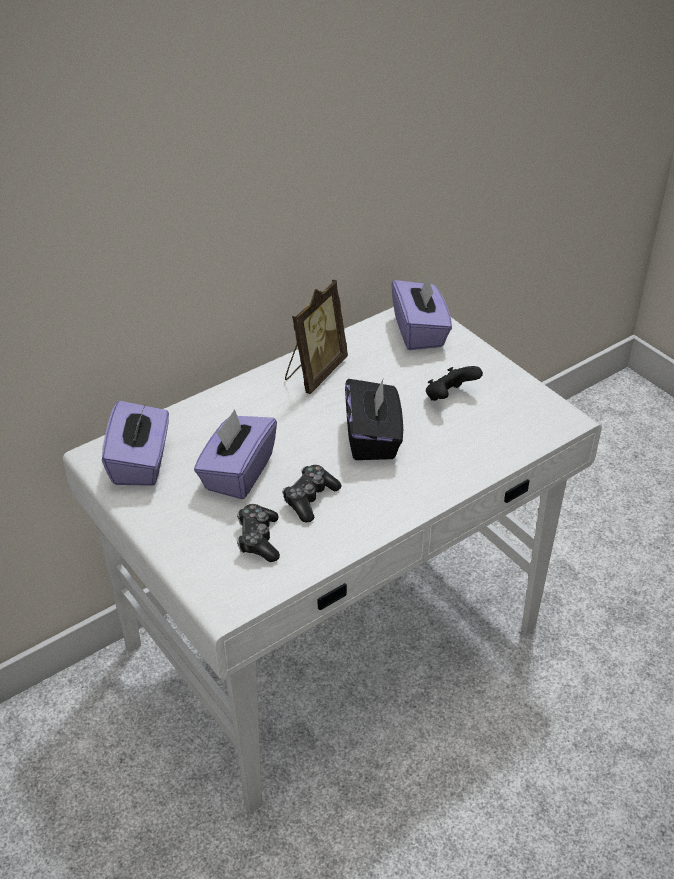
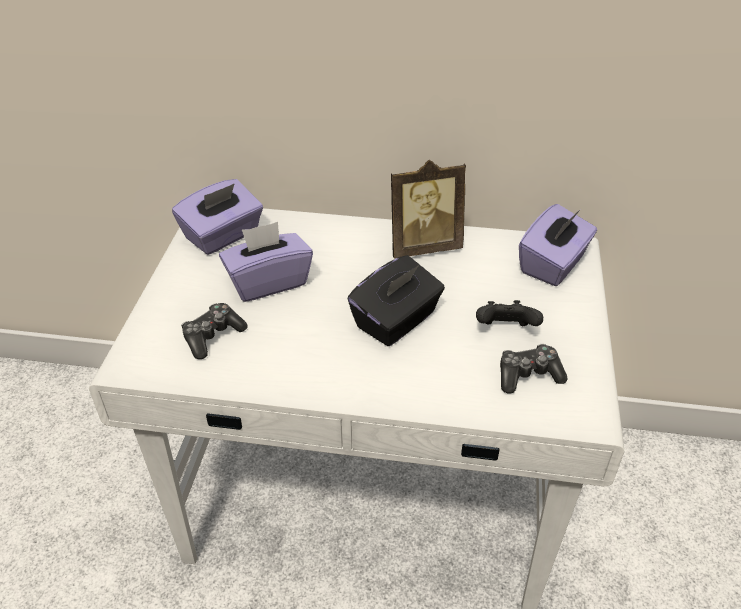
camera: 45 degrees right, 0 degrees up
(310, 499) = (287, 333): game controller -> game controller (528, 375)

